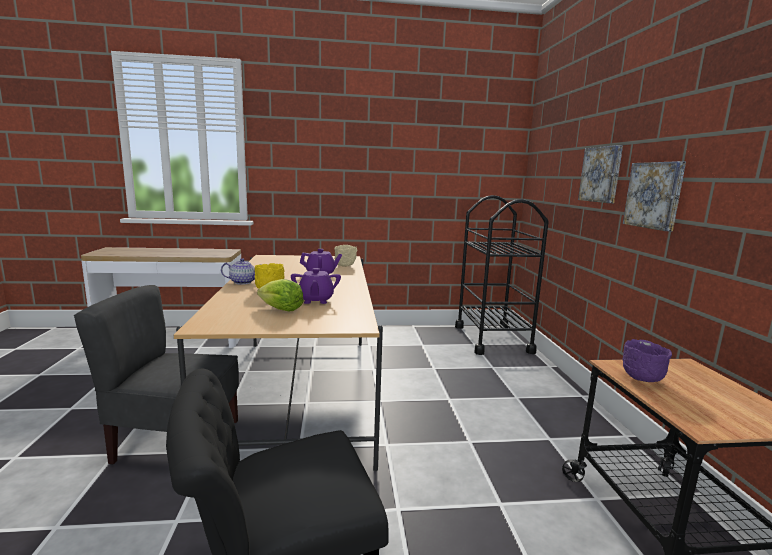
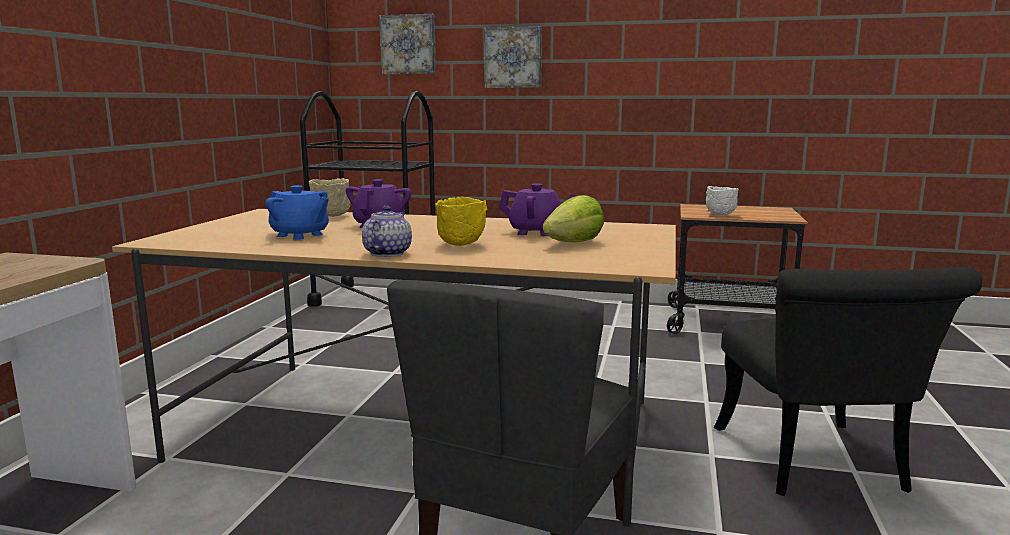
camera: 70 degrees left, 0 degrees up
(286, 268) = (300, 235): none -> blue teapot
(641, 379) = (720, 215): purple bowl -> white bowl
(655, 195) = (599, 76): picture -> picture (408, 44)

